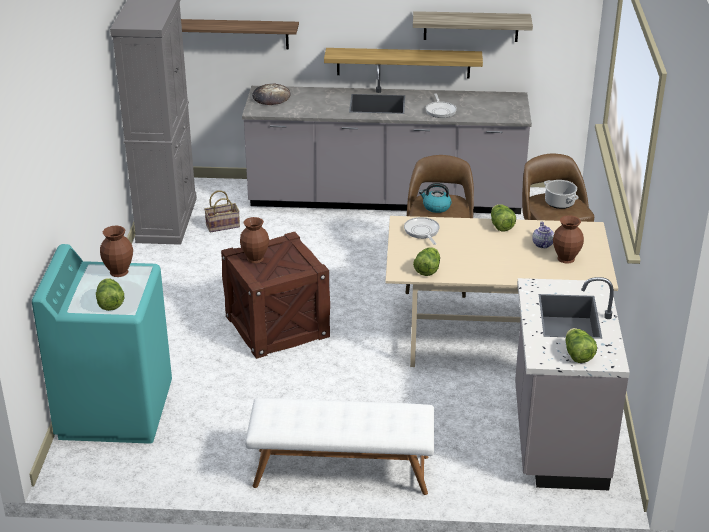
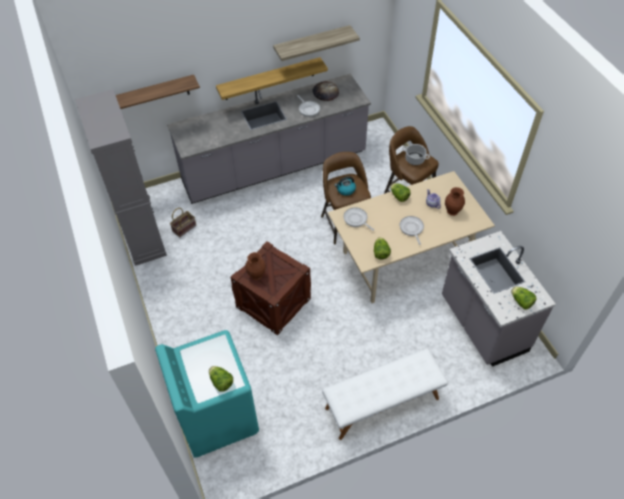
camera: 25 degrees left, 20 degrees up
(118, 272) = (206, 349): brown vase -> none
(271, 97) = (189, 132): bread -> bread (325, 92)
(491, 259) = (411, 229): none -> frying pan

